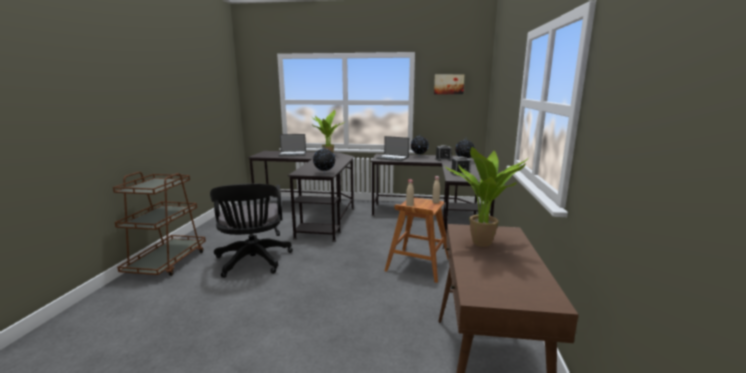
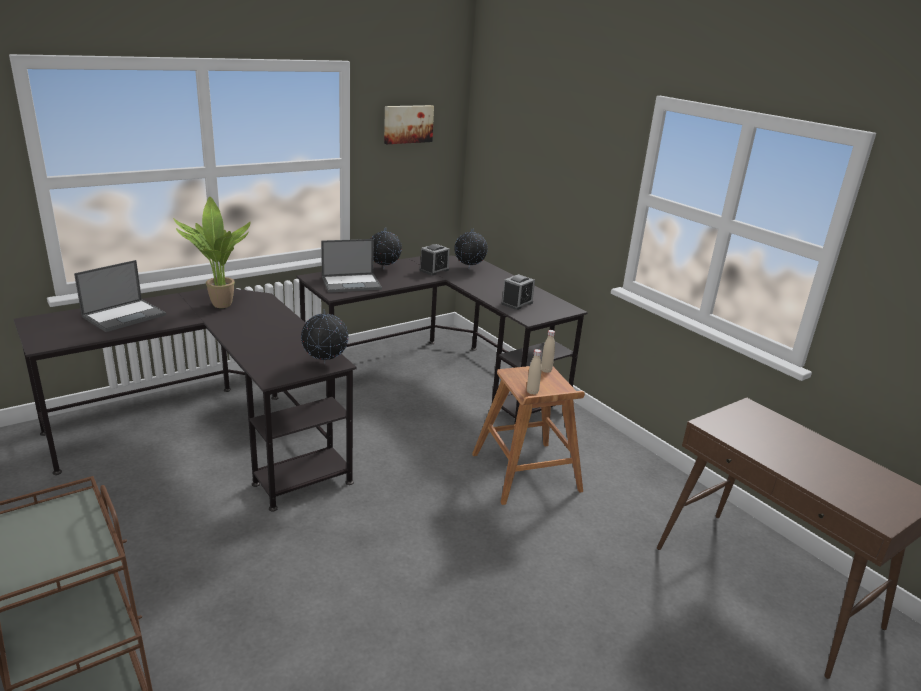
camera: 45 degrees left, 10 degrees up
(253, 262) = (280, 597): black office chair -> none
(484, 244) = (771, 442): potted plant -> none

